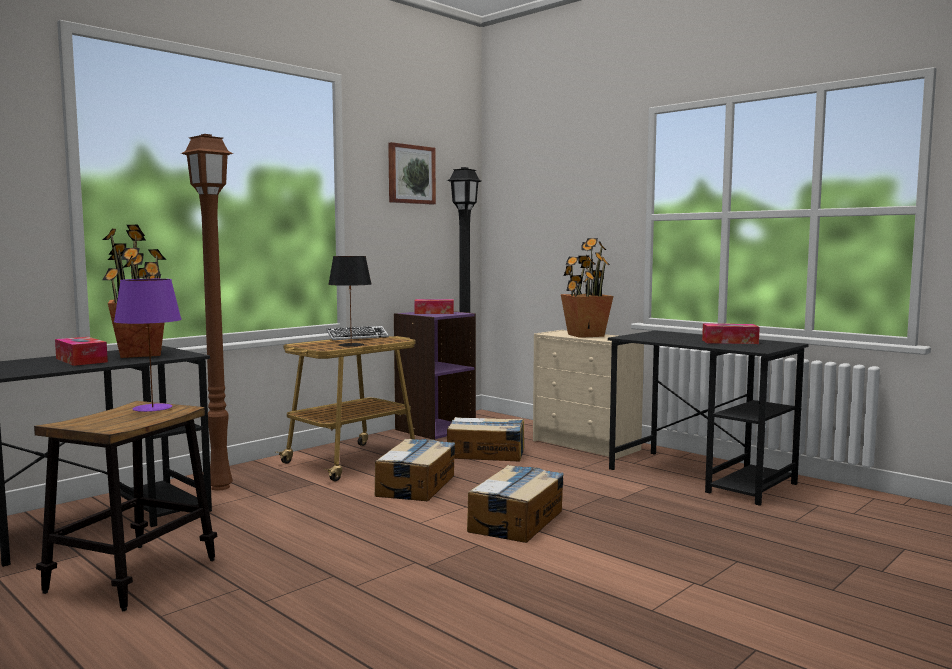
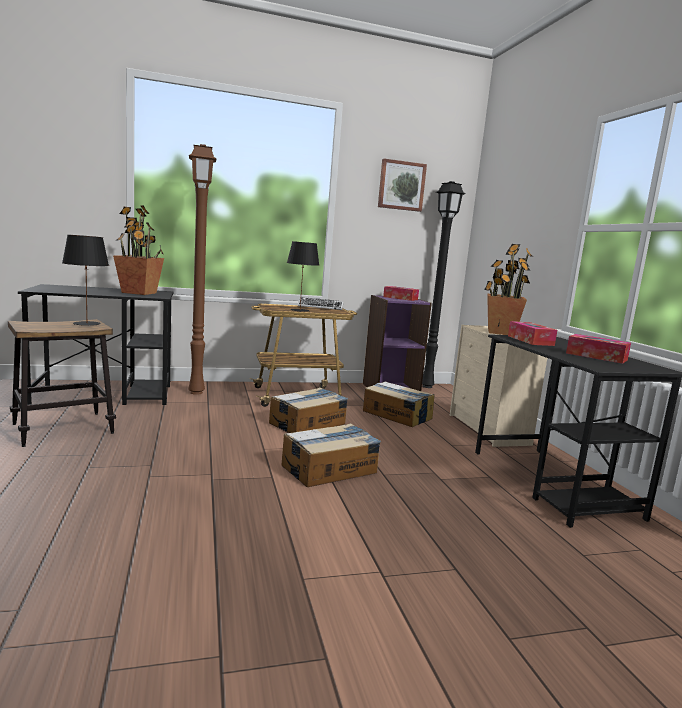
camera: 30 degrees right, 5 degrees up
(81, 360) = (99, 290): tissue box -> tissue box (530, 340)
(152, 408) = (86, 323): purple table lamp -> black table lamp

